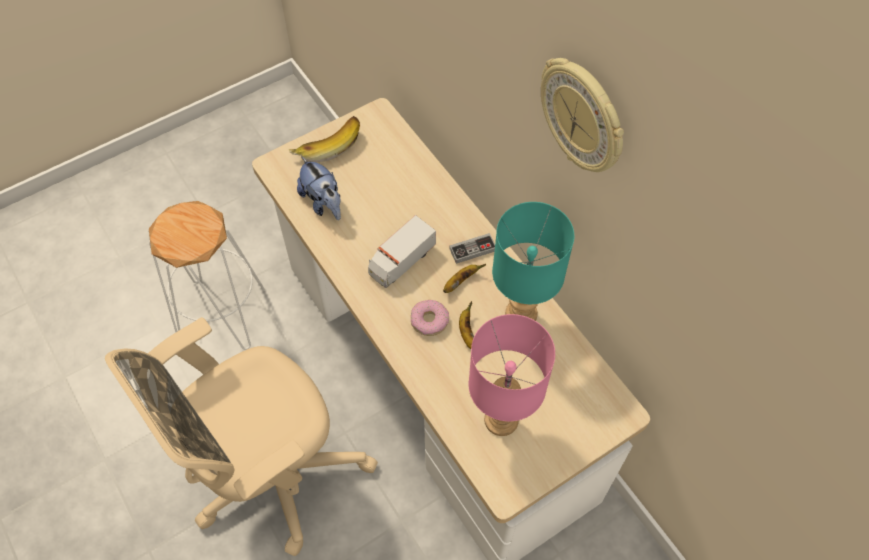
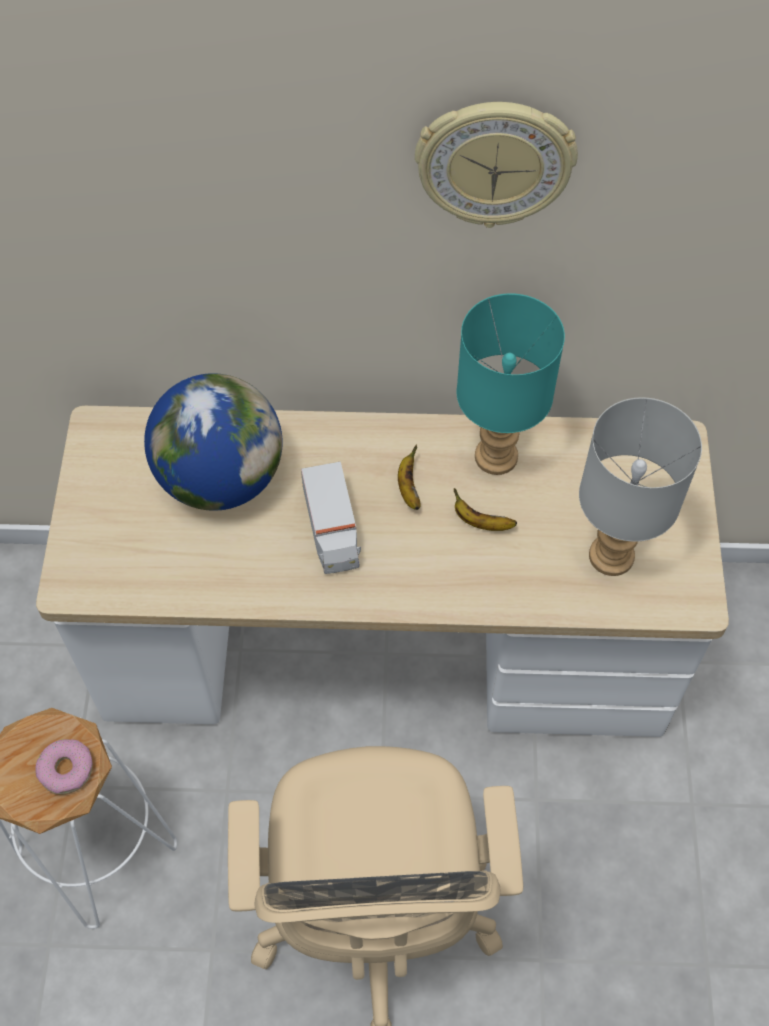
camera: 55 degrees left, 0 degrees up
(323, 203) = (177, 564): plush toy -> none
(327, 144) = (91, 509): banana -> none
(392, 188) = (221, 478): none -> globe
(429, 320) = (435, 550): donut -> donut (66, 769)
(472, 250) = (376, 450): game controller -> none
(501, 418) = (609, 555): pink table lamp -> grey table lamp

